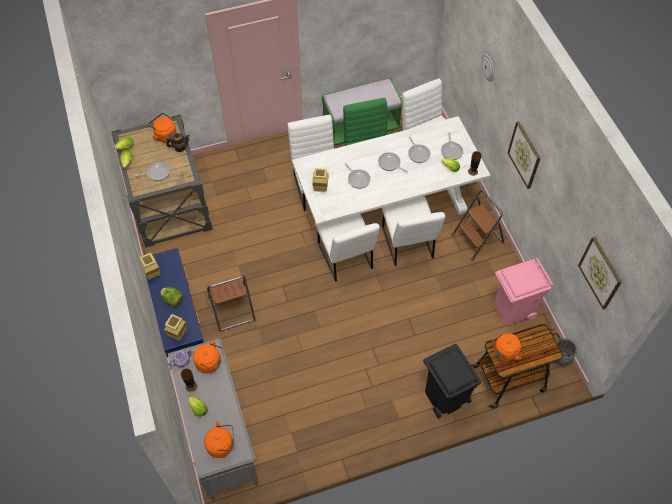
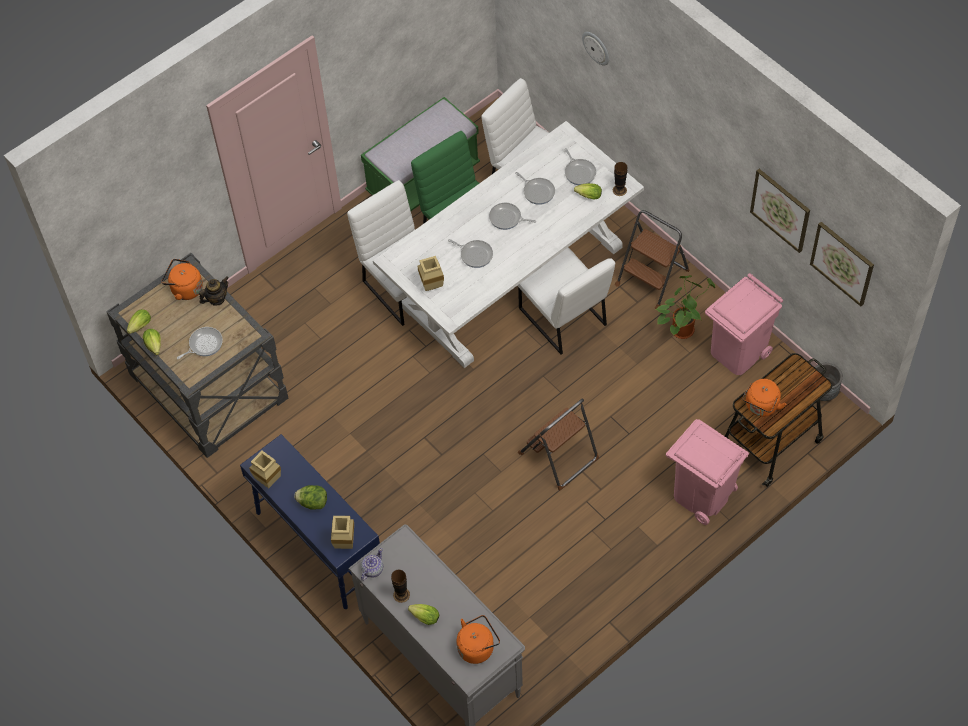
camera: 20 degrees left, 0 degrees up
(210, 363) = (410, 558): orange kettle -> none
(232, 310) = (373, 495): brown step ladder -> brown step ladder (560, 457)
(345, 257) = (489, 367): white chair -> none
(444, 396) = (702, 495): black trash can -> pink trash can
(482, 278) = (682, 327): none -> potted plant
(524, 155) = (687, 147): picture -> picture (780, 210)

